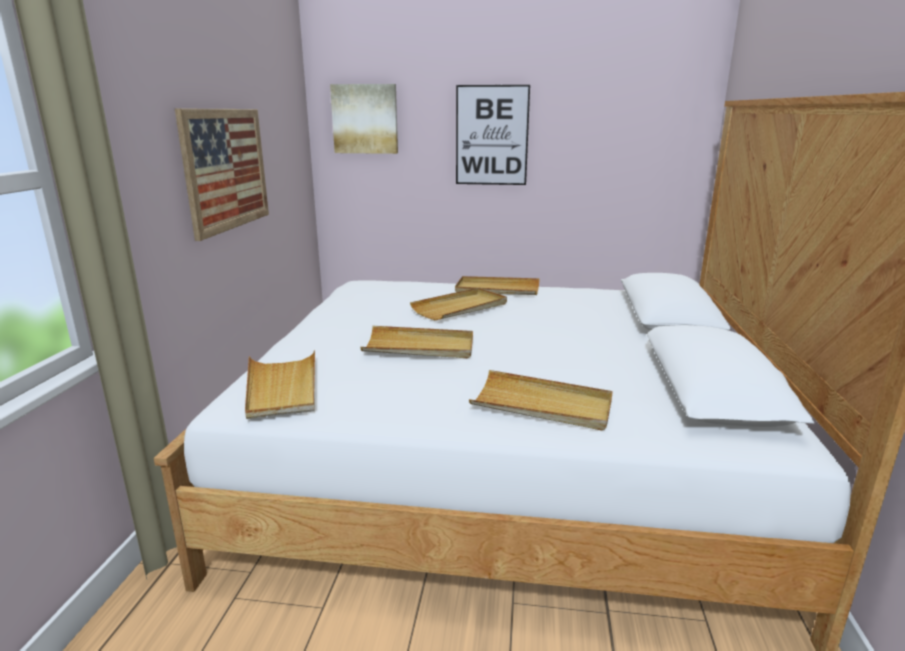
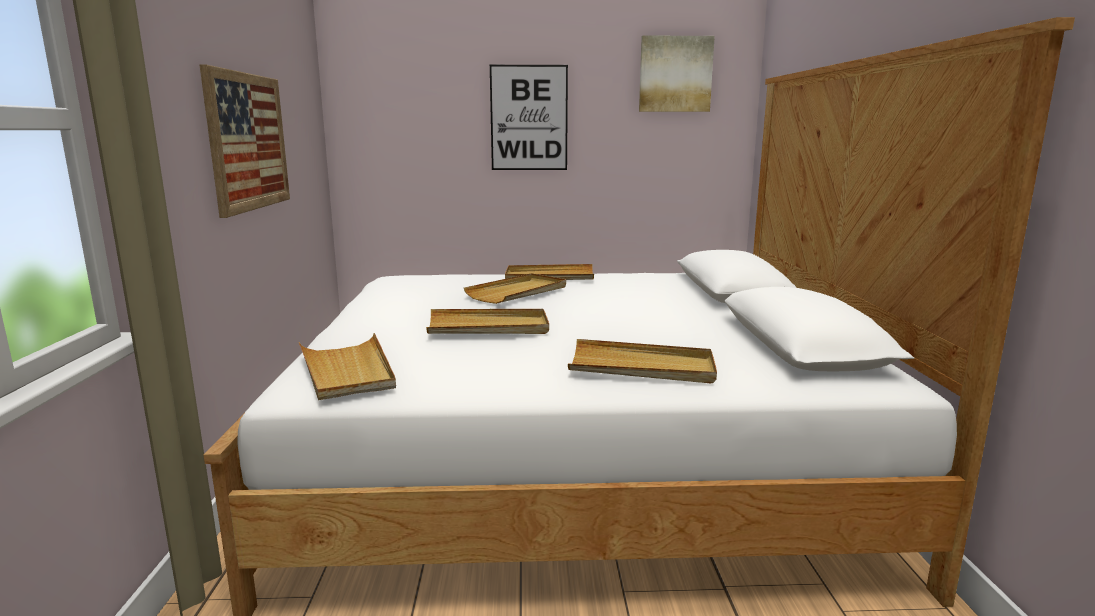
camera: 10 degrees left, 5 degrees down
(365, 119) = (388, 100): picture -> picture (675, 74)

